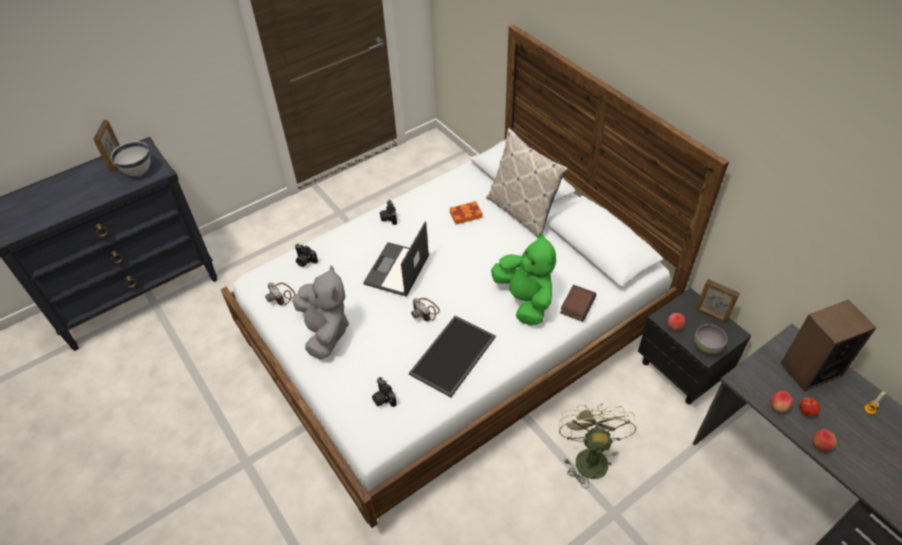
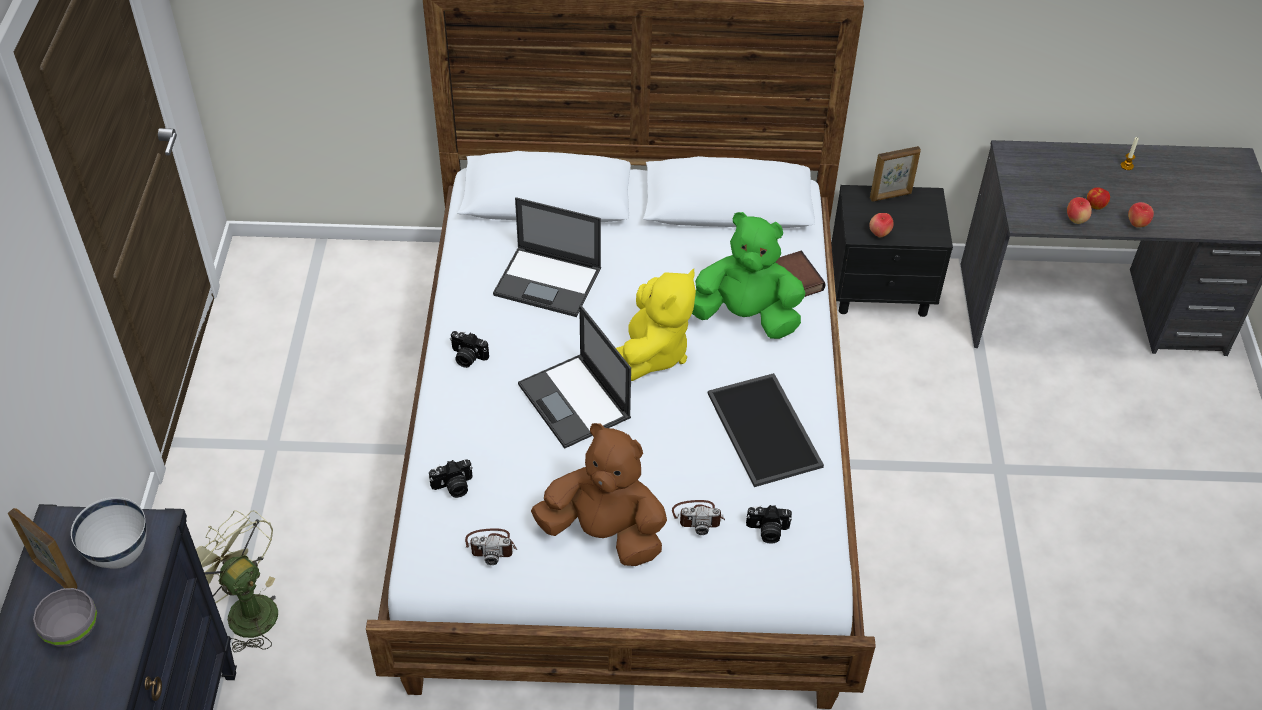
camera: 55 degrees left, 0 degrees up
(325, 331) = (604, 533): grey plush toy -> brown plush toy
(425, 311) = (670, 414): camera -> camera (698, 517)
(459, 279) = (651, 353): none -> yellow plush toy
(465, 214) = (549, 282): orange book -> laptop
(522, 212) = (603, 231): pillow -> none
(589, 456) = (917, 442): green fan -> green fan (243, 611)
(706, 347) = (927, 229): grey bowl -> grey bowl (72, 631)
(810, 369) = (1053, 168): speaker -> none

